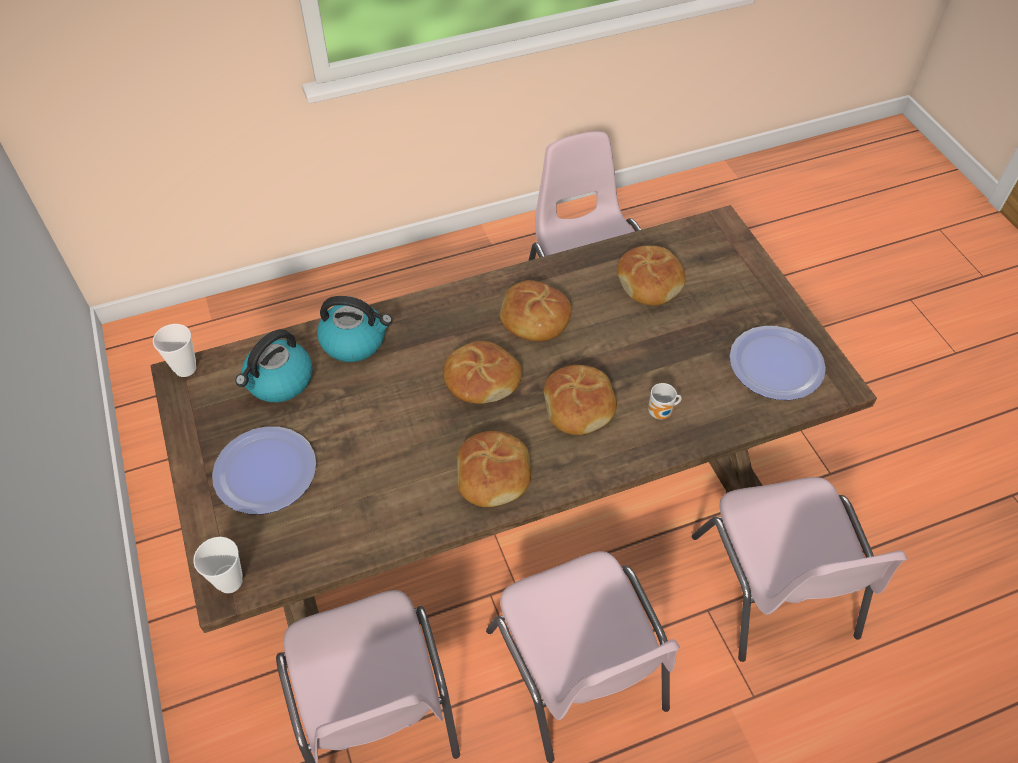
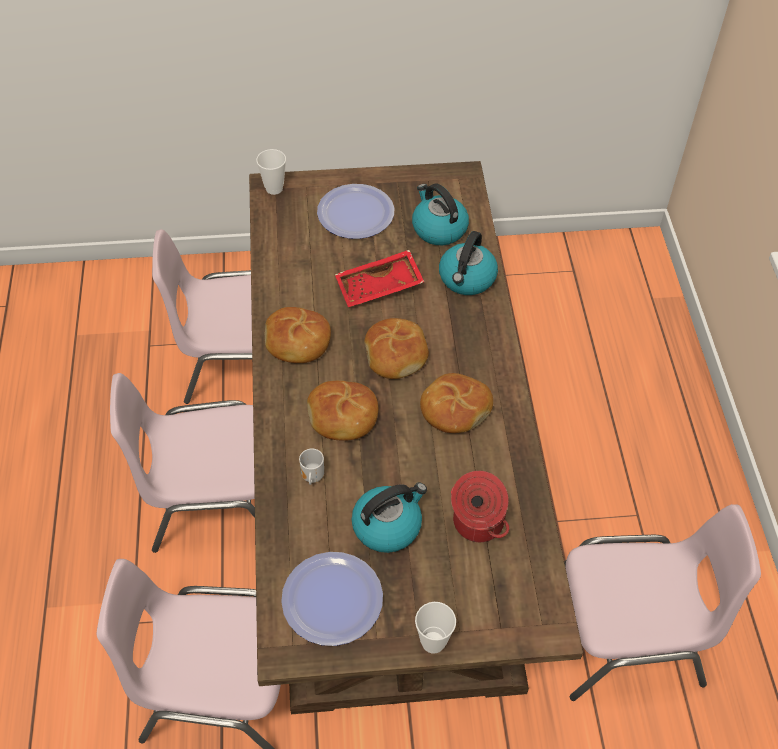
camera: 105 degrees right, 0 degrees up
(185, 368) = (469, 178): cup -> cup (433, 642)
(388, 416) = (379, 287): none -> red tray
(650, 282) = (477, 522): bread -> cooking pot
(684, 342) = (388, 525): none -> kettle

